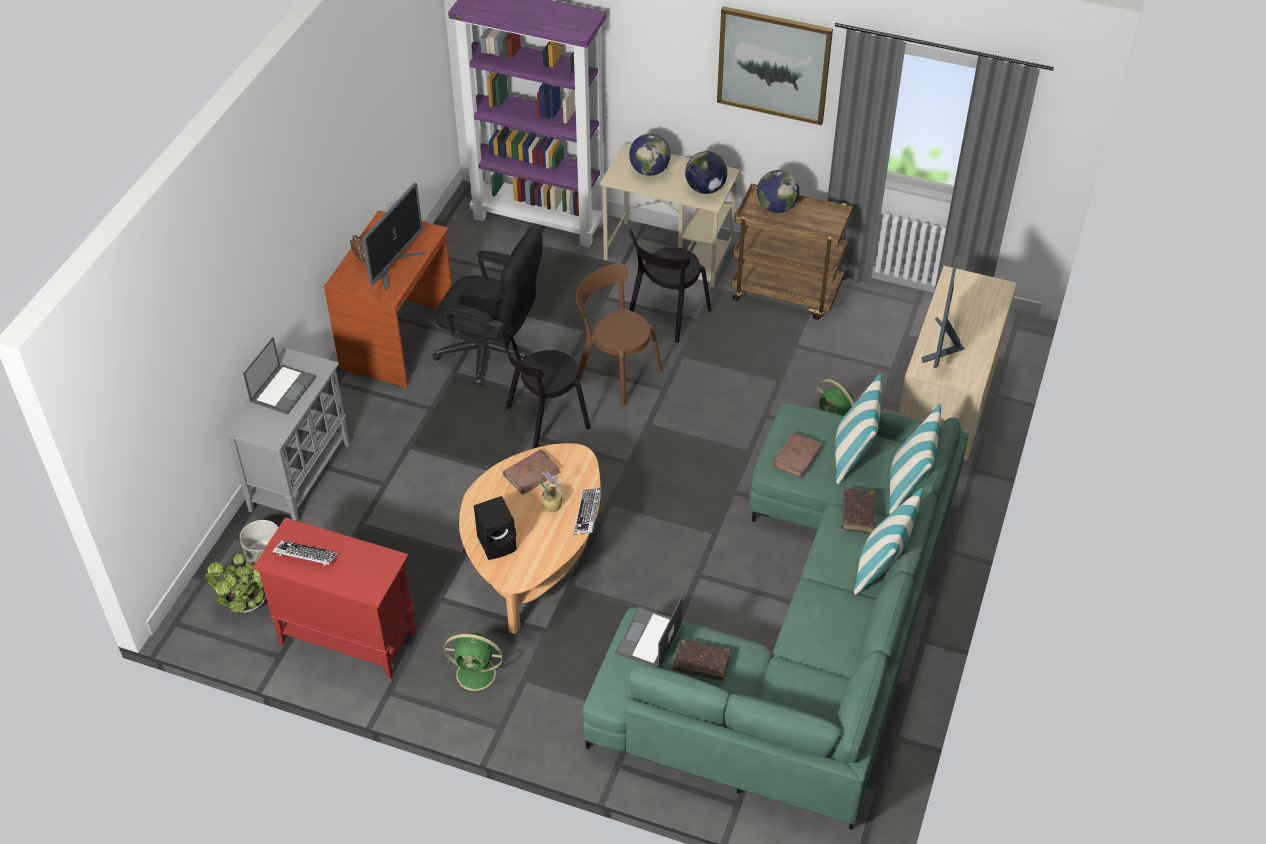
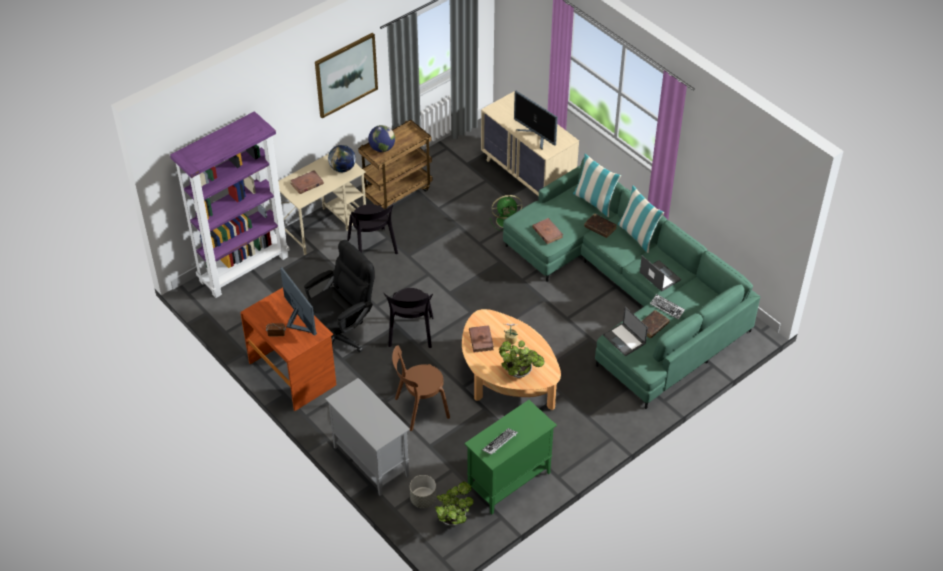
camera: 60 degrees left, 0 degrees up
(283, 389) = (360, 410): laptop -> laptop (659, 276)
(346, 638) = (508, 482): red cabinet -> green cabinet
(478, 674) = (571, 434): green fan -> none
(498, 543) = (520, 373): black speaker -> potted plant
(588, 514) = (526, 329): keyboard -> keyboard (667, 308)
(616, 372) = (399, 288): brown chair -> brown chair (419, 409)
(649, 171) = (307, 184): globe -> brown book
(853, 454) = (560, 211): pillow -> none

